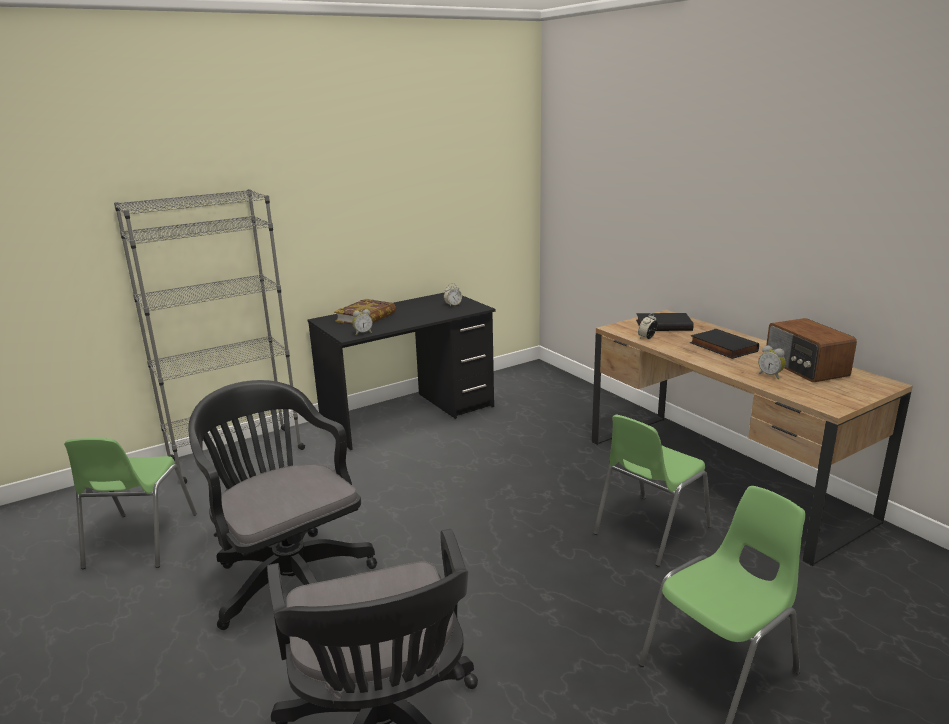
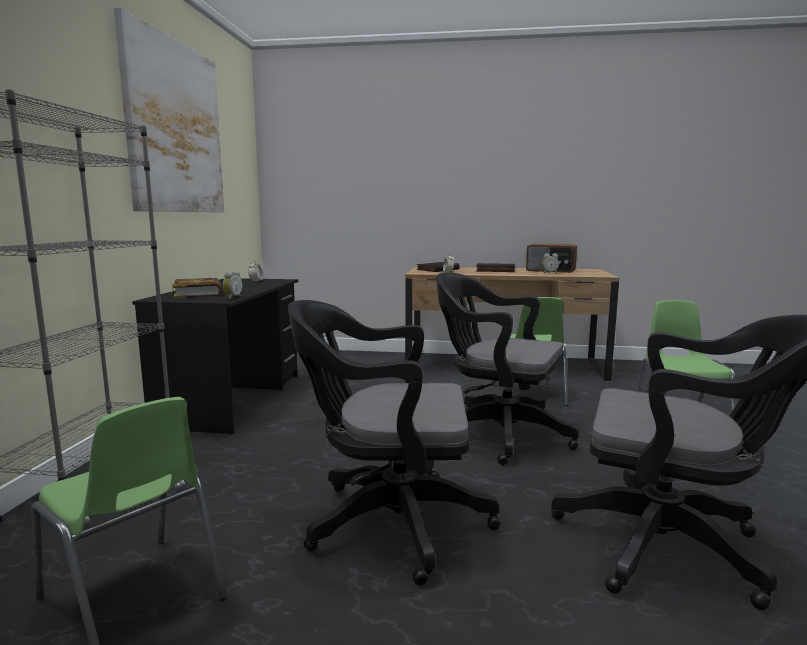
camera: 50 degrees left, 10 degrees down
(383, 154) = (175, 127): none -> picture
(511, 556) = (497, 434): none -> black office chair

